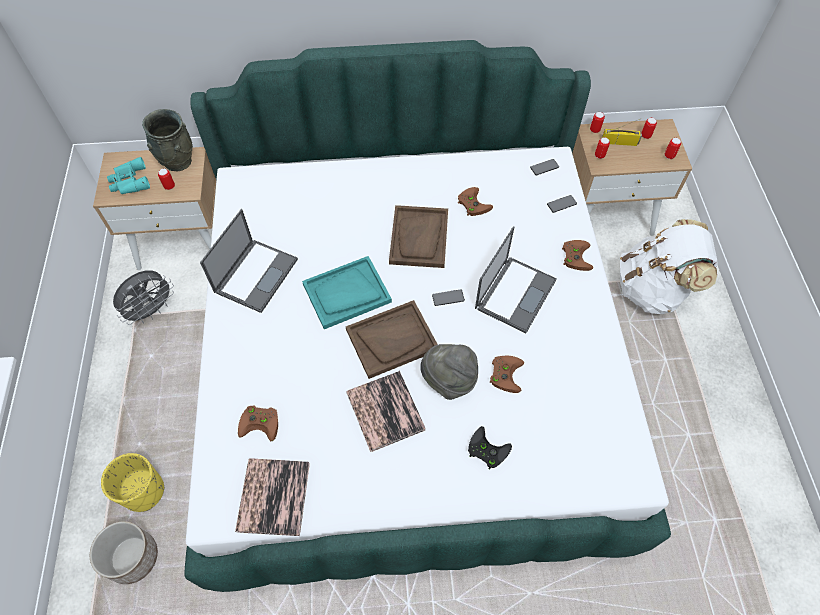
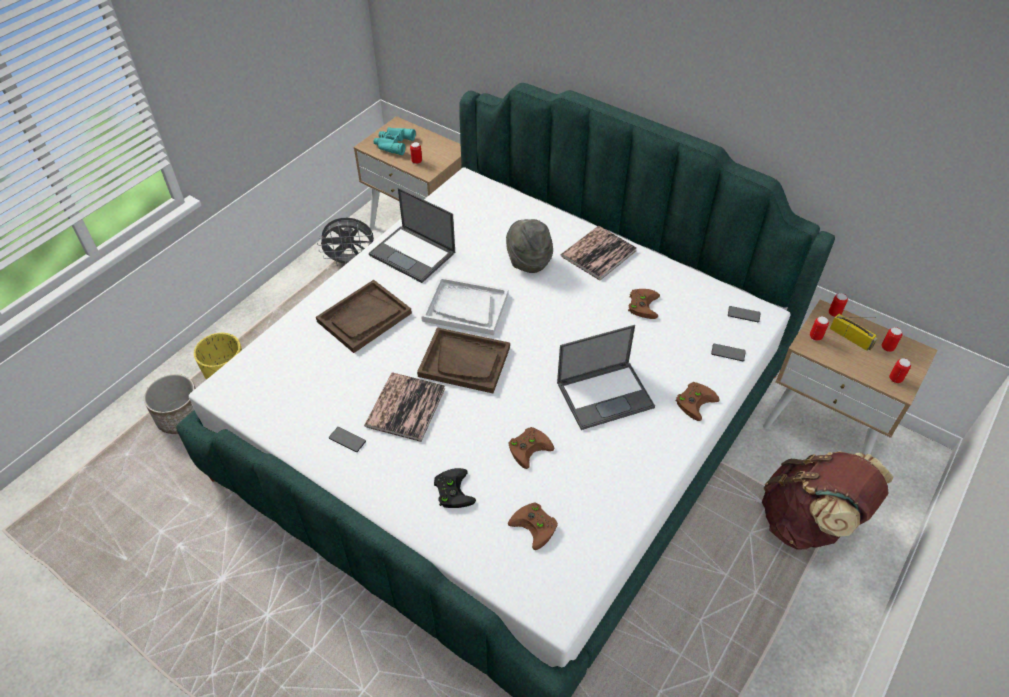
camera: 40 degrees right, 10 degrees down
(177, 161) = (439, 148): grey vase -> none
(256, 274) = (413, 254): laptop -> laptop turned 60 degrees clockwise
(261, 422) = (313, 353): brown game controller -> brown game controller (536, 526)
(273, 496) = (269, 406): book -> book (598, 253)
(346, 293) = (465, 307): turquoise tray -> white tray
(419, 238) = (566, 303): brown tray -> brown tray (364, 318)
(448, 298) = (543, 361): phone -> phone (347, 440)
(449, 380) = (478, 420): grey hat -> grey hat (528, 260)
(652, 289) = (808, 522): white backpack -> brown backpack

